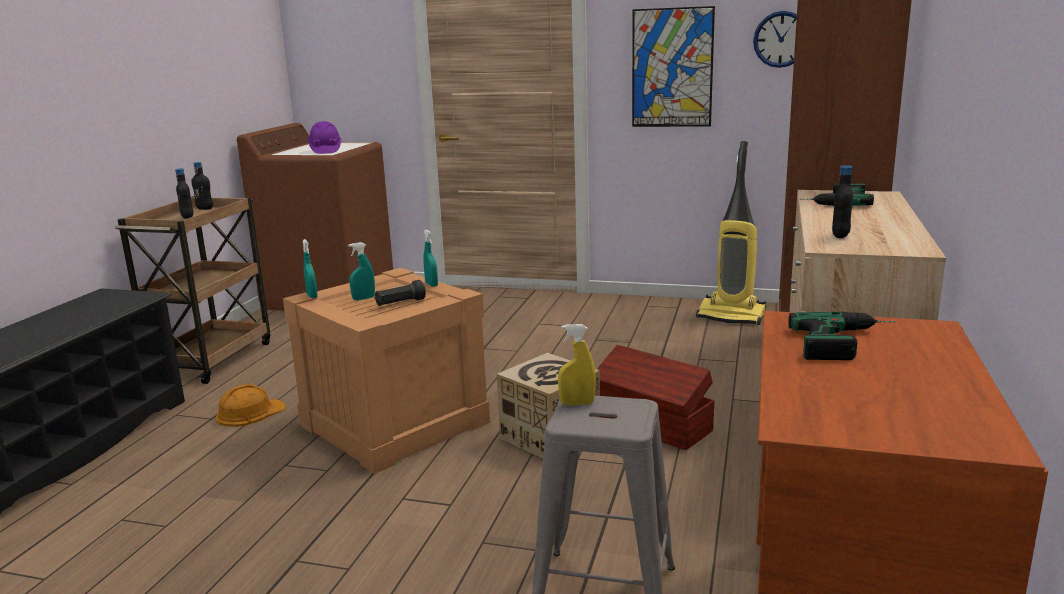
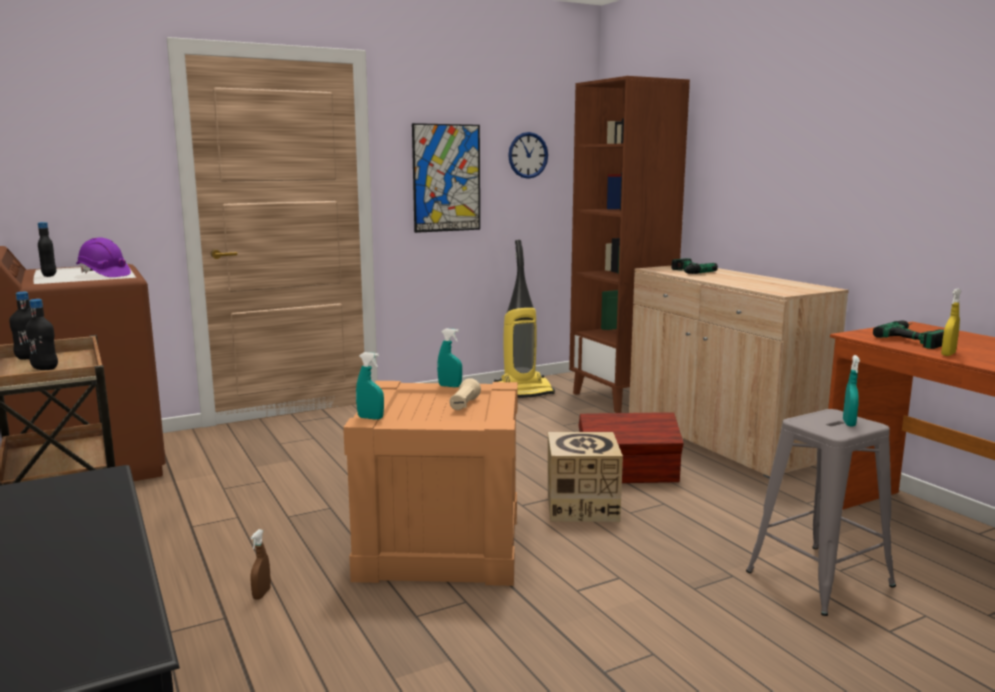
camera: 45 degrees left, 5 degrees down
(249, 412) = (261, 594): orange hard hat -> brown spray bottle
(363, 298) = (416, 410): turquoise spray bottle -> turquoise spray bottle (849, 423)
(400, 303) = (464, 405): black flashlight -> beige flashlight
(577, 403) = (807, 422): yellow spray bottle -> yellow spray bottle (948, 354)
(840, 235) = (765, 287): black bottle -> black bottle (49, 275)

